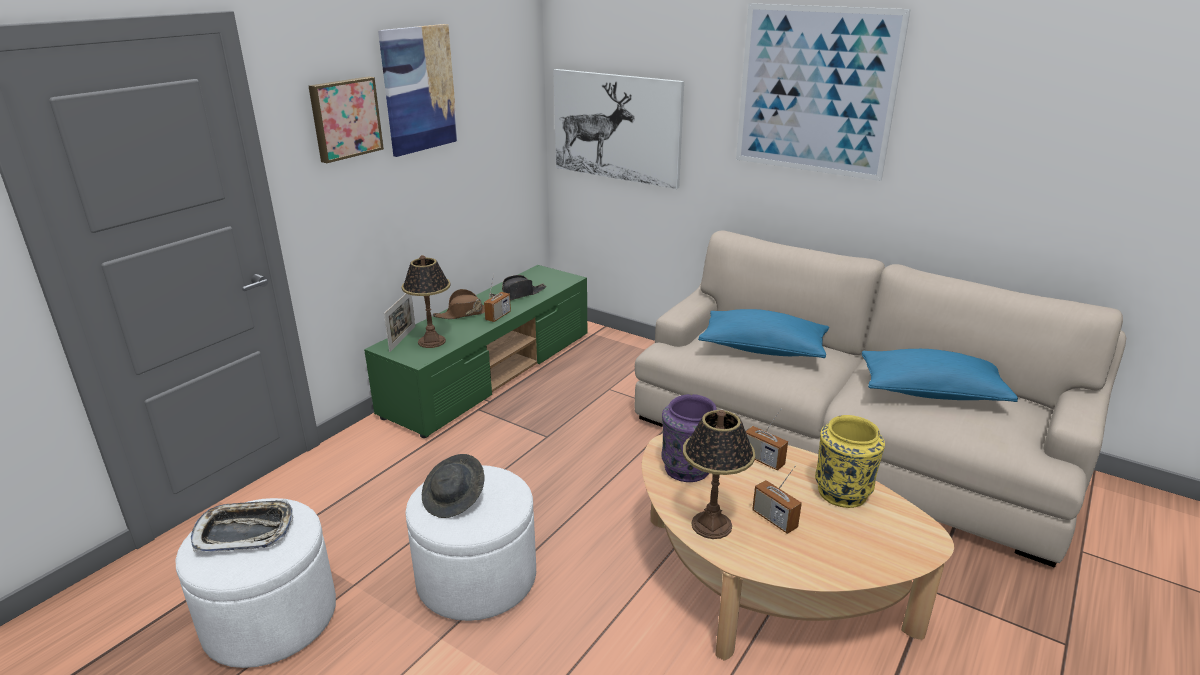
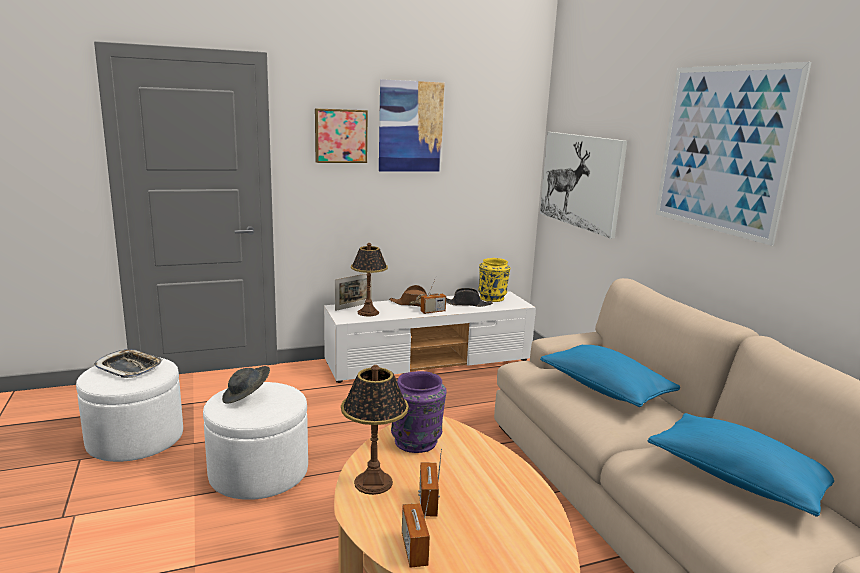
camera: 35 degrees right, 10 degrees down
(491, 373) = (430, 361): green tv stand -> white tv stand
(763, 460) = (486, 462): radio -> radio (414, 549)
(842, 491) = (520, 513): yellow vase -> yellow vase (492, 298)

